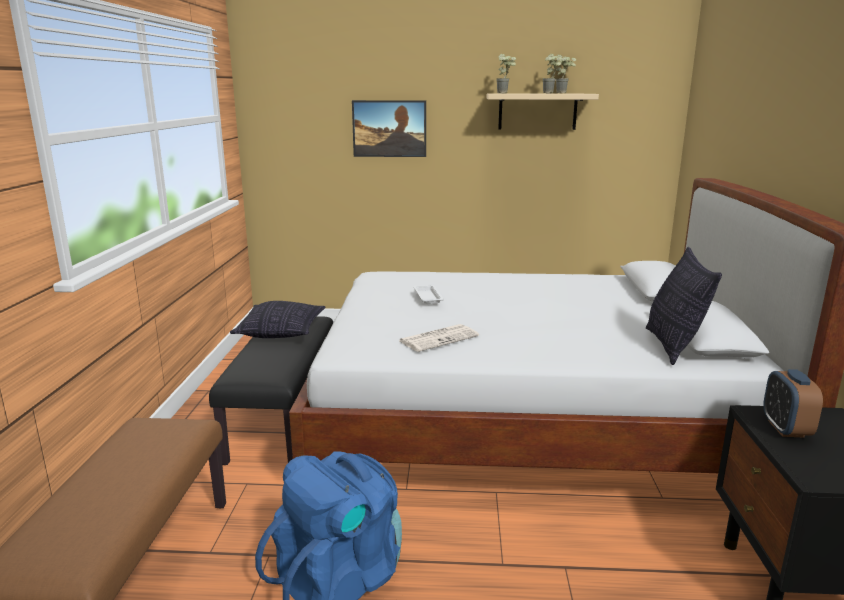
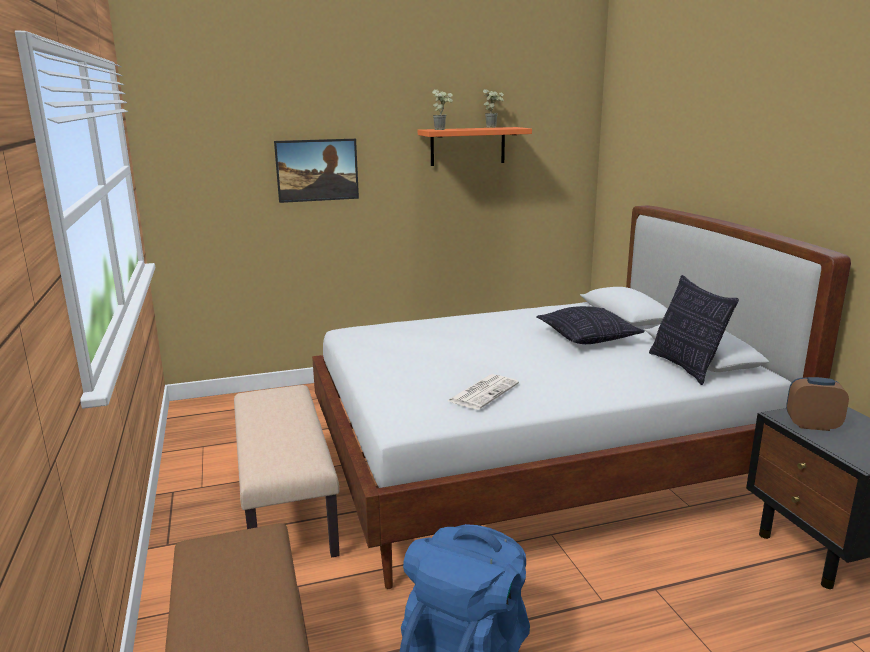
camera: 20 degrees left, 0 degrees up
(280, 332) = (270, 411): pillow -> pillow (588, 338)
(285, 418) = (287, 505): black bench -> beige bench
(427, 296) = (430, 349): white tray -> none
(537, 111) = (468, 146): beige shelf -> orange shelf
(551, 93) = (486, 128): potted plant -> none
(785, 428) = (812, 425): alarm clock -> alarm clock turned 120 degrees clockwise

